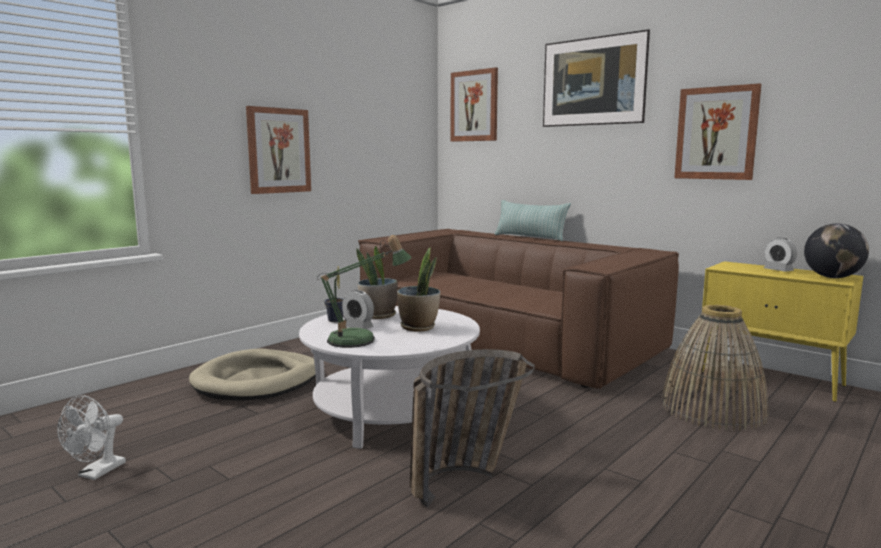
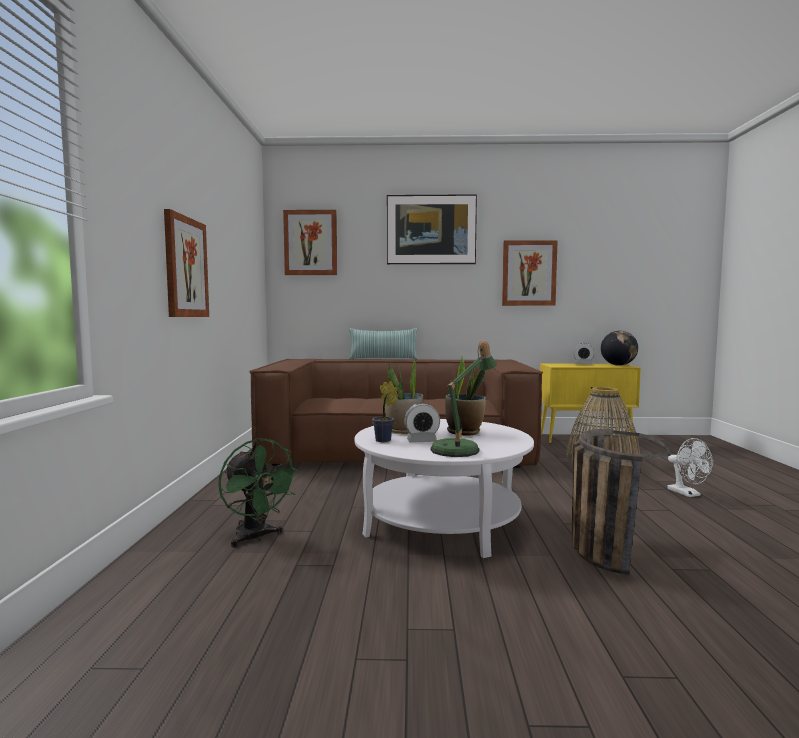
camera: 40 degrees left, 5 degrees down
(97, 473) = (299, 702): white fan -> white fan (688, 494)
(257, 380) = (256, 538): beige dog bed -> green fan

